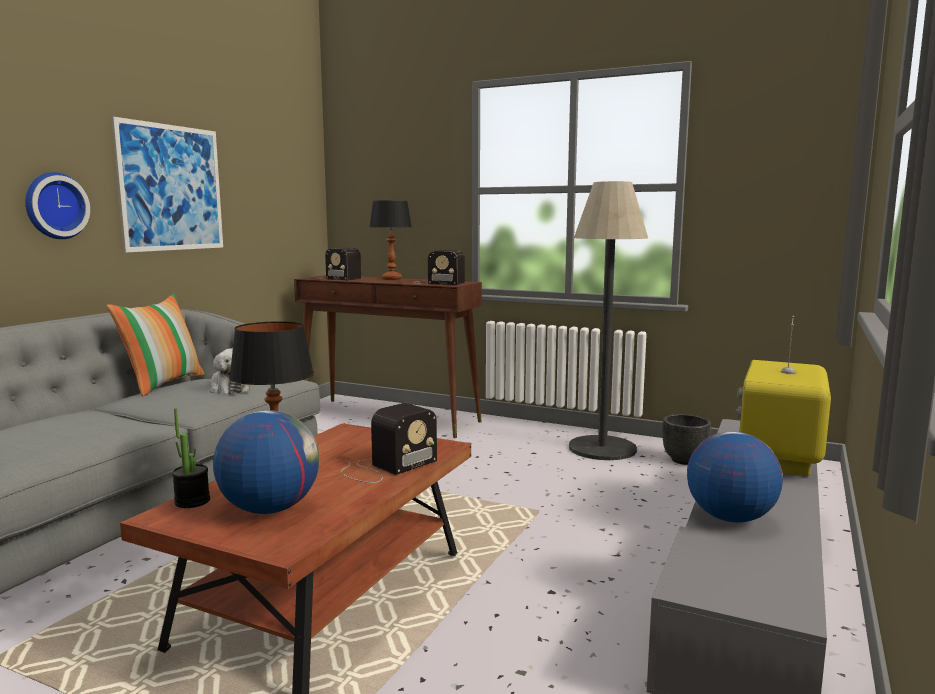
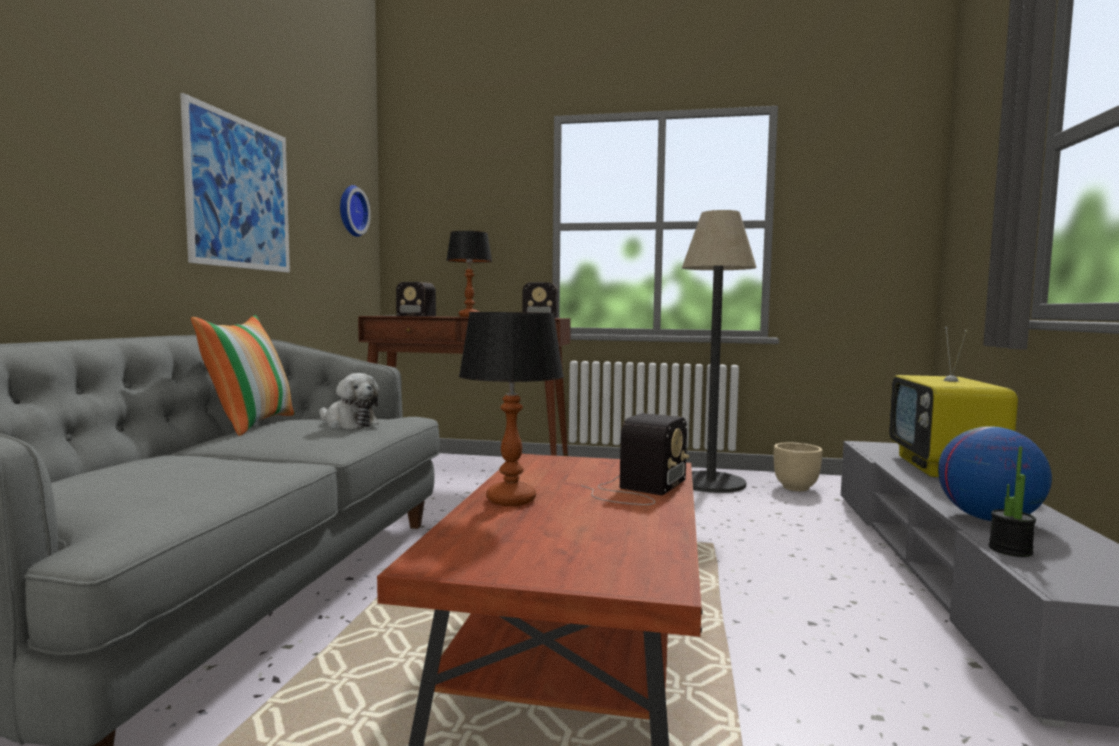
camera: 15 degrees left, 5 degrees down
(54, 206) = (111, 190): wall clock -> wall clock (350, 211)
(192, 501) = (450, 542): potted plant -> potted plant (1010, 550)
(269, 509) = (568, 541): globe -> none
(684, 460) = (796, 488): black planter -> beige planter

